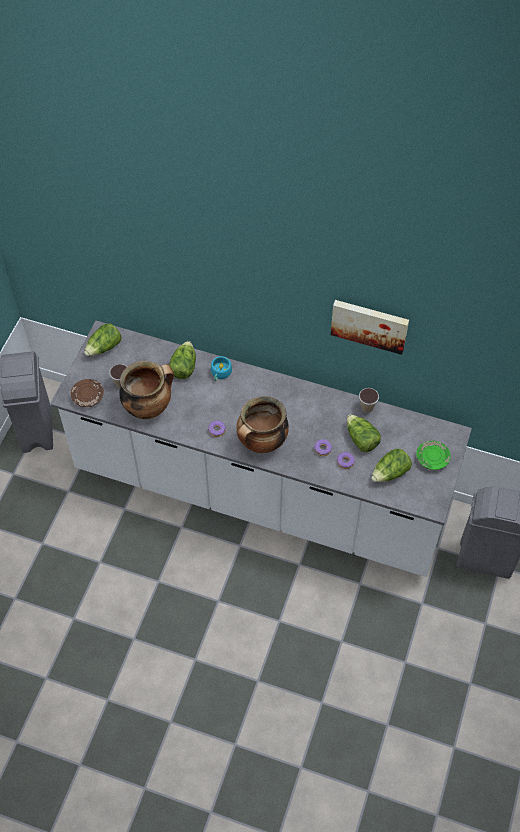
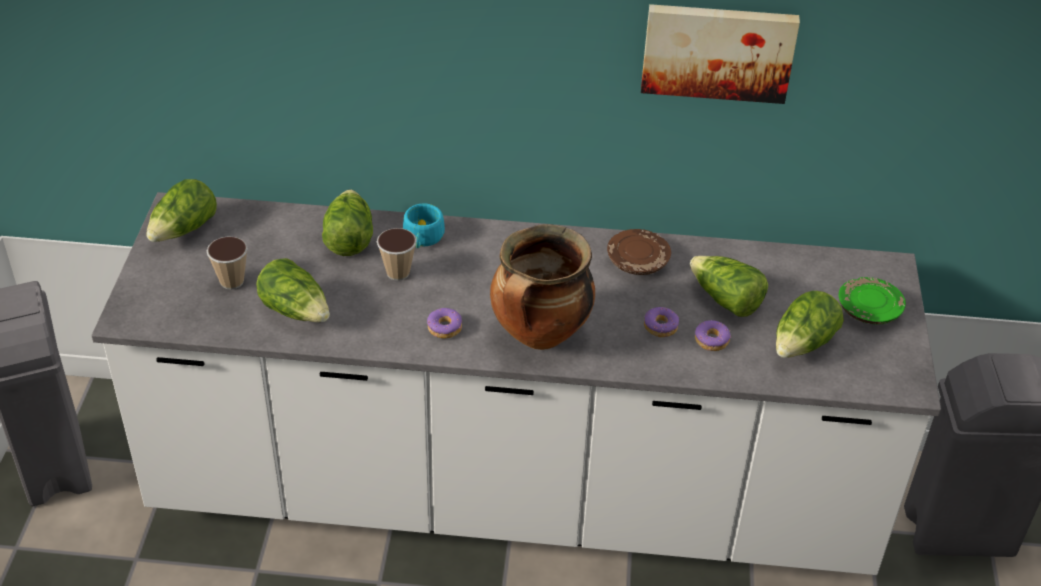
camera: 15 degrees left, 15 degrees down
(88, 396) = (168, 311): brown plate -> brown plate (638, 261)
(148, 407) = (296, 310): cooking pot -> lettuce
(367, 407) = (715, 251): cup -> cup (398, 273)

